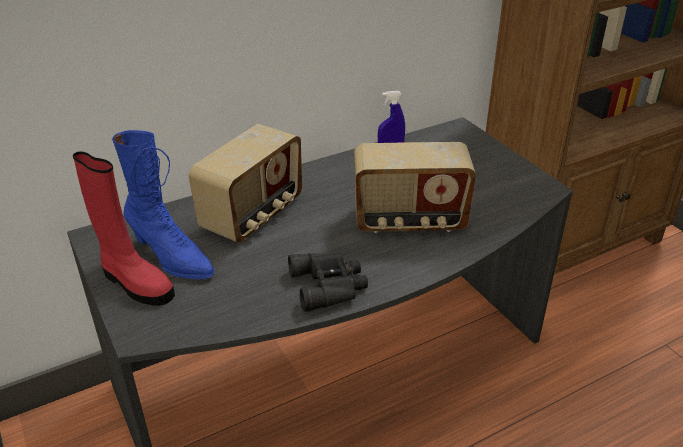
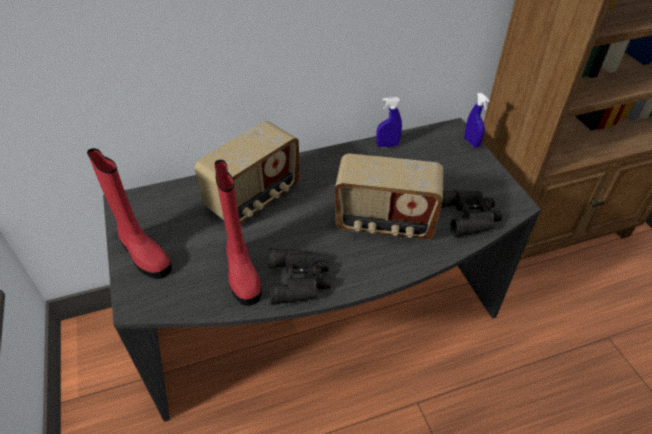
camera: 10 degrees right, 10 degrees up
(171, 257) = (177, 232): blue boot -> none
(260, 287) = (242, 273): none -> red boot
(481, 138) = (471, 142): none -> blue spray bottle
(500, 204) = (470, 216): none -> black binoculars

